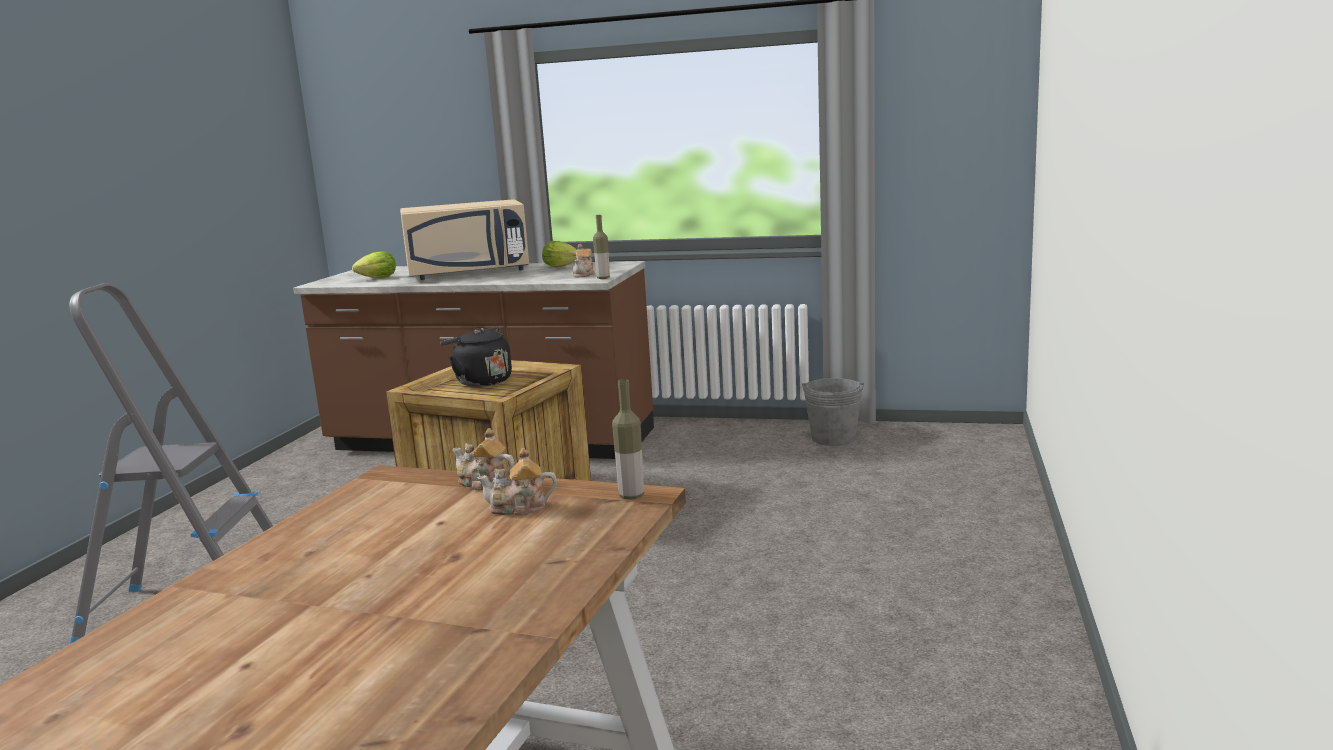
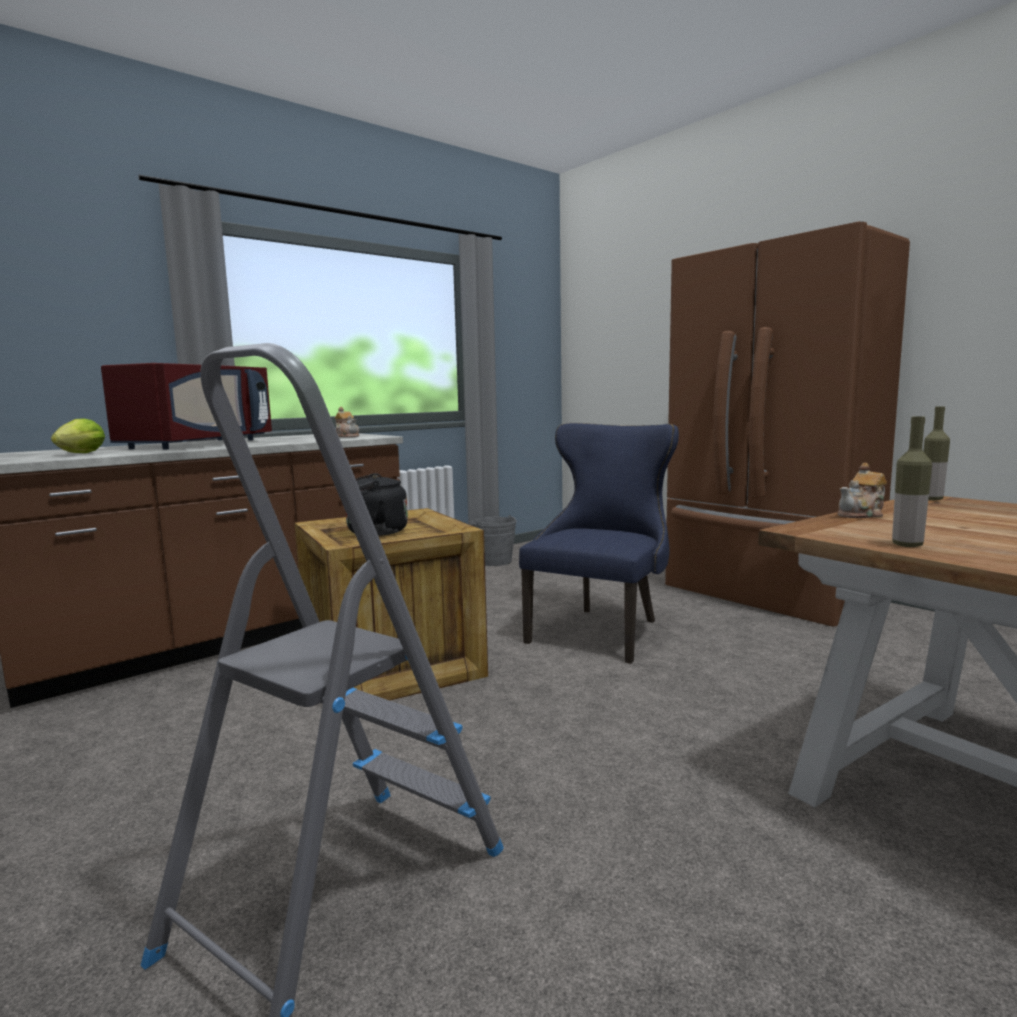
camera: 55 degrees left, 5 degrees down
(469, 273) = (198, 444): beige microwave -> red microwave
(519, 508) = (940, 514): teapot -> none
(563, 267) = (287, 437): lettuce -> none
(603, 278) = (382, 435): bottle -> bottle (907, 545)
(686, 548) = (600, 631): none -> blue chair
(966, 595) = (763, 595): none -> brown fridge

